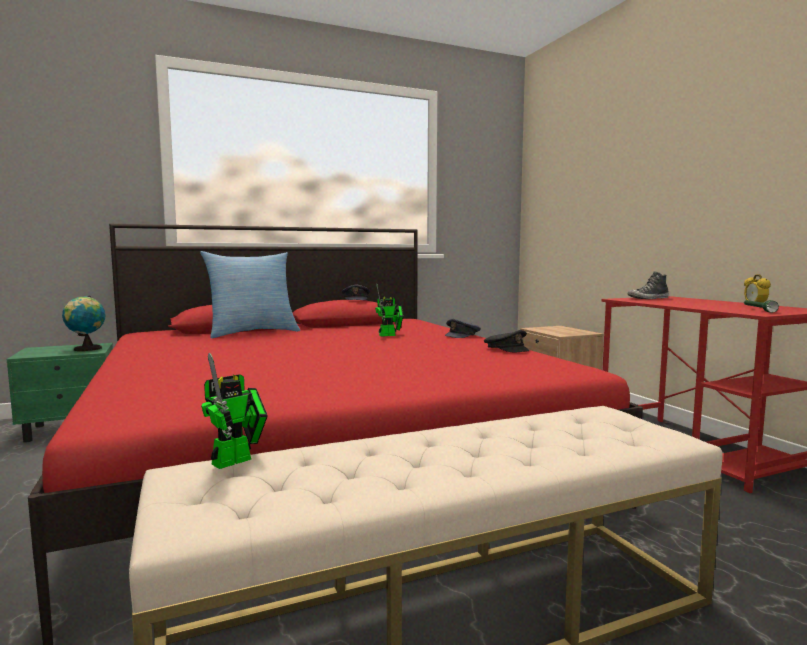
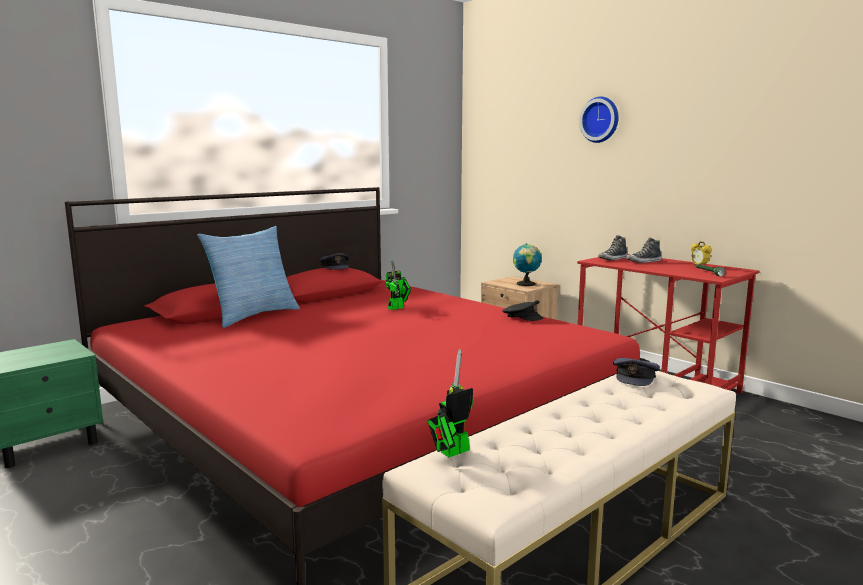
camera: 20 degrees left, 5 degrees up
(86, 349) = (62, 352): globe -> globe (526, 284)
(237, 460) = (451, 452): toy robot -> toy robot turned 150 degrees counterclockwise
(462, 335) = (463, 302): grey cap -> grey cap (635, 377)
(648, 148) = (600, 120): none -> wall clock
(684, 301) = (643, 261): none -> shoe

